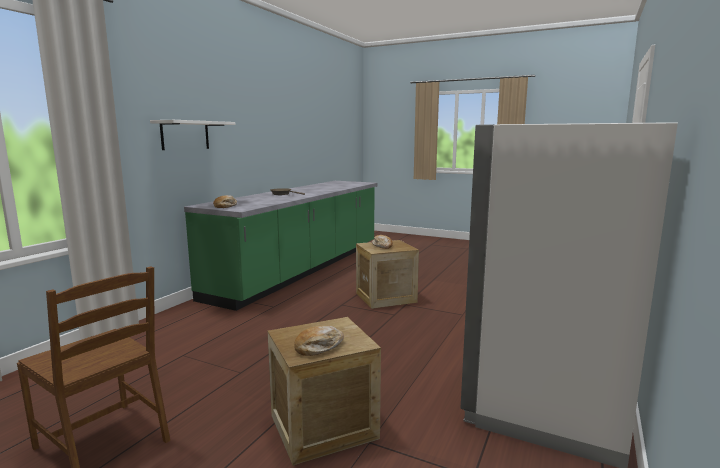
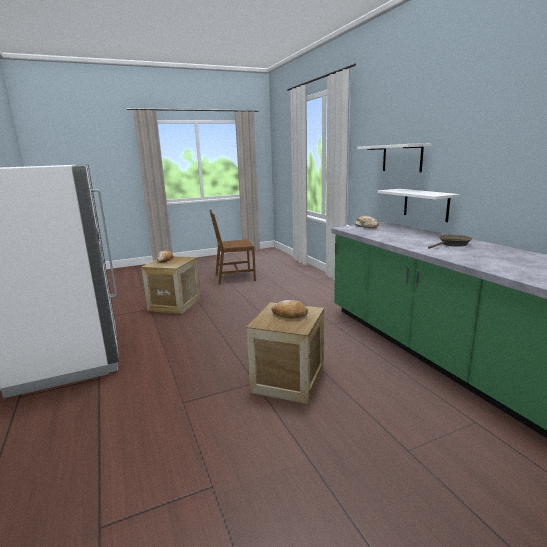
camera: 130 degrees right, 5 degrees up
(216, 178) = (426, 204): none -> white shelf

